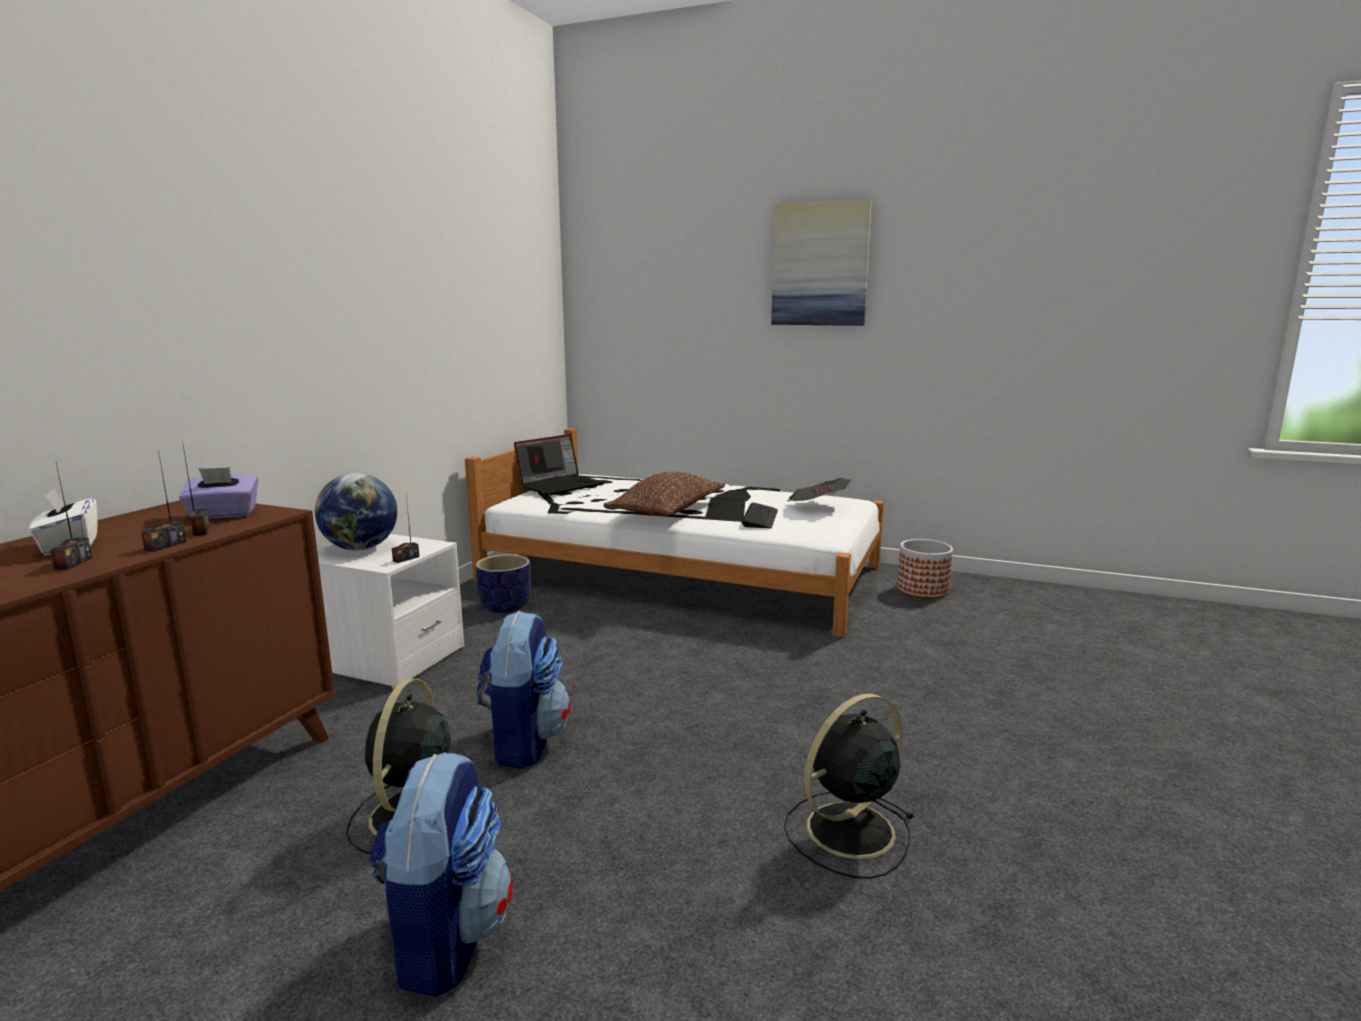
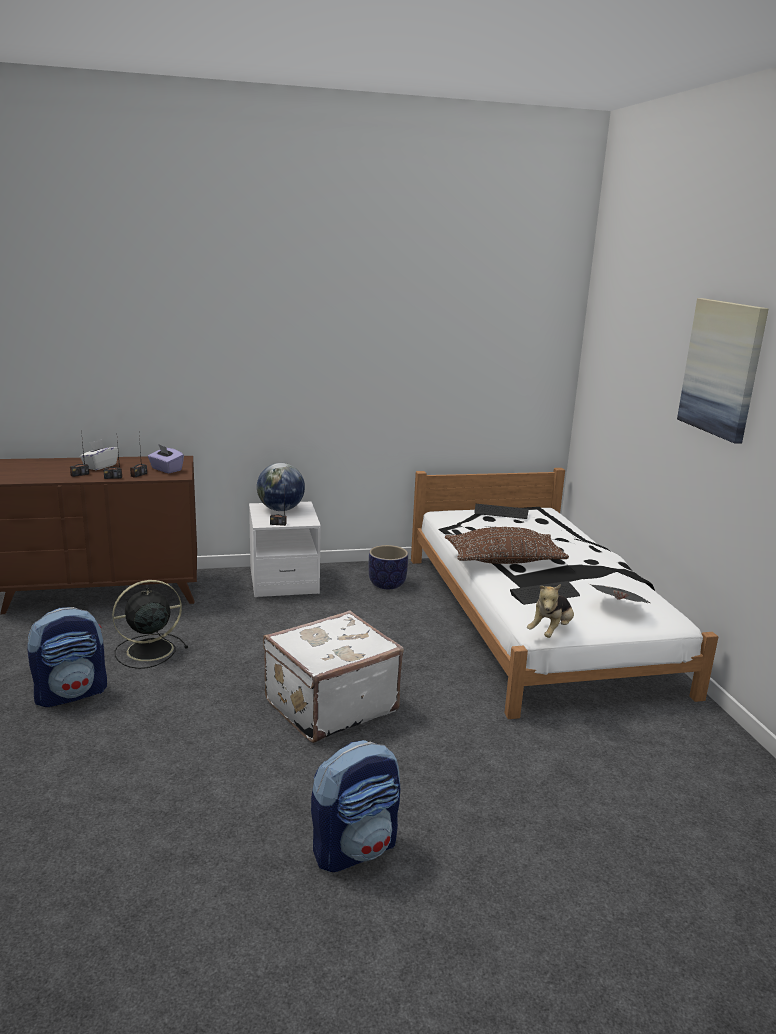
camera: 55 degrees right, 5 degrees up
(523, 742) = (235, 652): backpack -> backpack (355, 848)
(561, 485) = (501, 513): laptop -> keyboard
(729, 715) = (329, 705): none -> white suitcase
(835, 534) = (551, 631): none -> plush toy
(847, 832) = (230, 783): black fan -> none
(923, 590) = (677, 738): planter -> none

